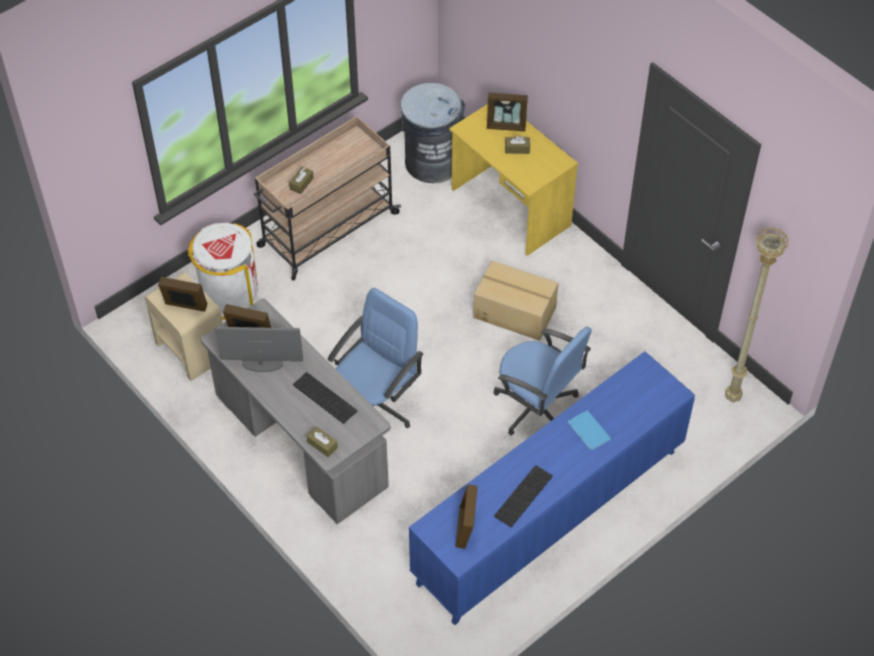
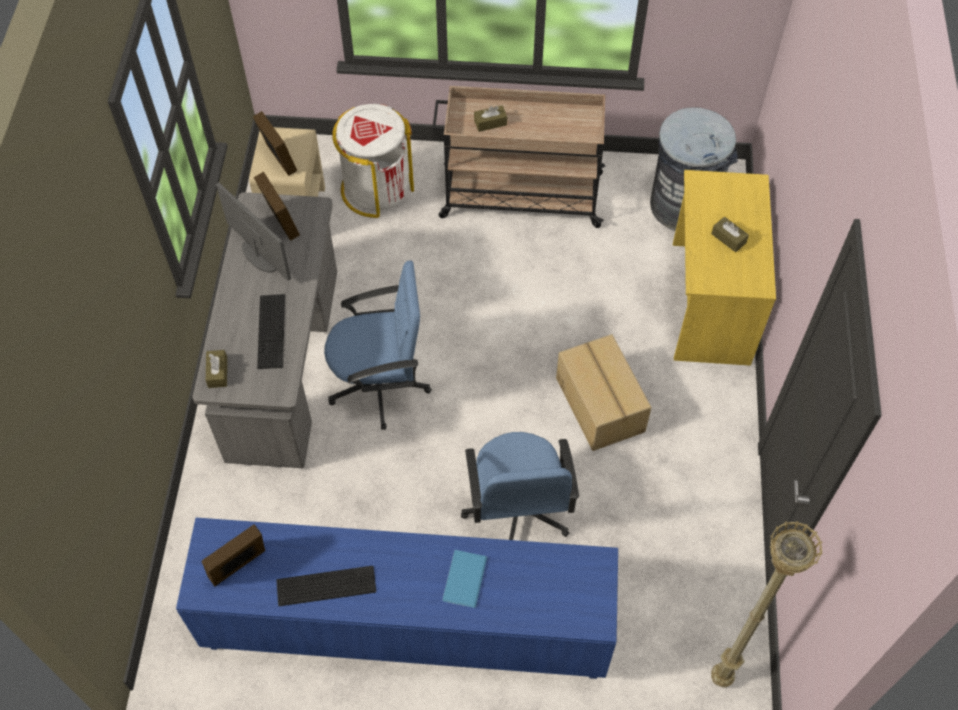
camera: 45 degrees right, 5 degrees up
(506, 126) = (744, 208): picture frame -> none

